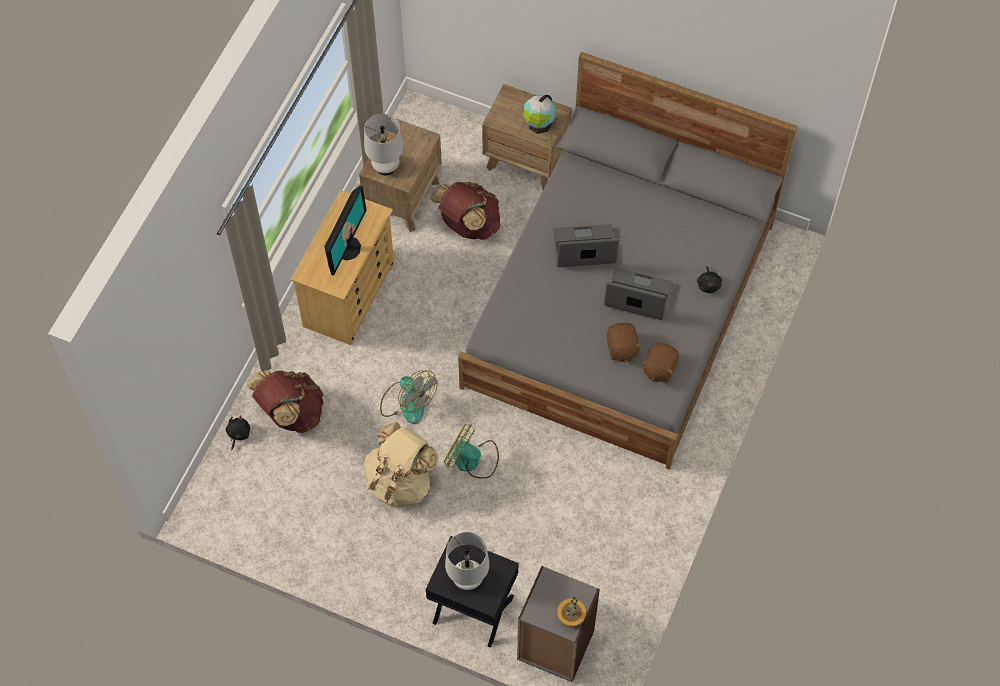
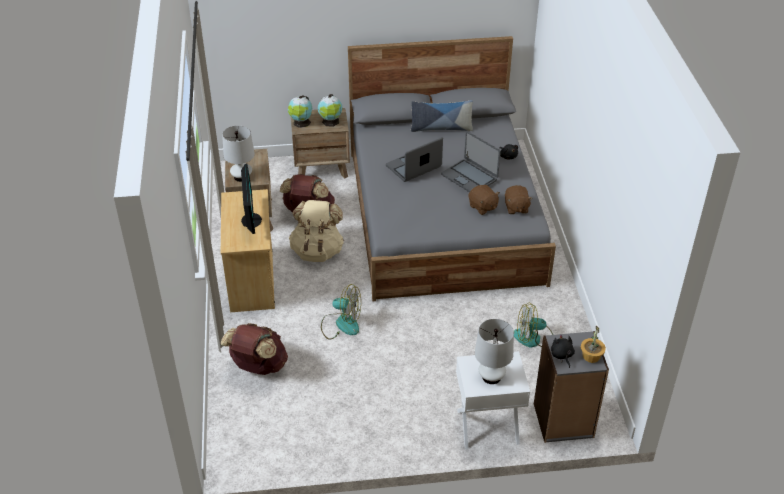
camera: 30 degrees left, 20 degrees down
(238, 434) = (225, 397): black plush toy -> black plush toy (562, 356)
(400, 481) = (372, 372): beige backpack -> beige backpack (317, 251)
(472, 460) = (414, 337): fan -> fan (533, 338)
(472, 610) = (487, 427): black nightstand -> white nightstand
(503, 110) = (301, 123): none -> globe
(638, 296) = (469, 177): laptop -> laptop turned 120 degrees counterclockwise
(661, 199) = (441, 128): none -> pillow

